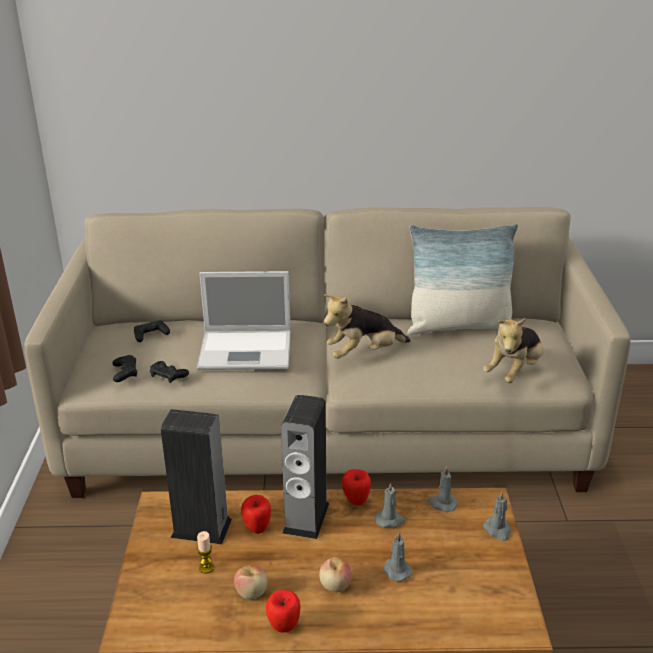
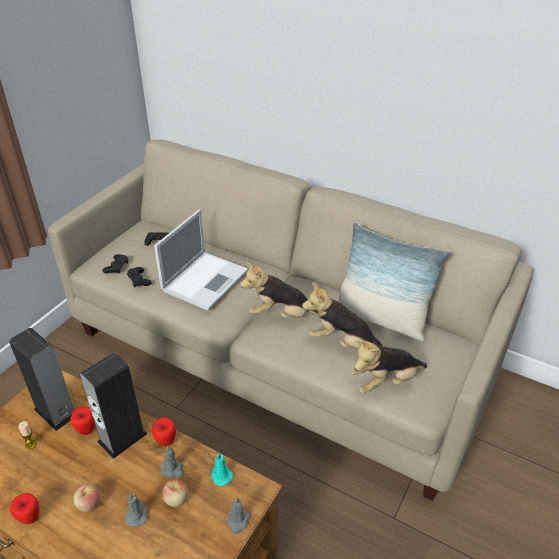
camera: 30 degrees right, 10 degrees up
(247, 350) = (205, 279): laptop -> laptop turned 90 degrees counterclockwise
(252, 592) = (38, 479): apple -> apple (176, 499)
(442, 504) = (221, 475): grey candle -> turquoise candle
(447, 355) = (343, 343): none -> plush toy

